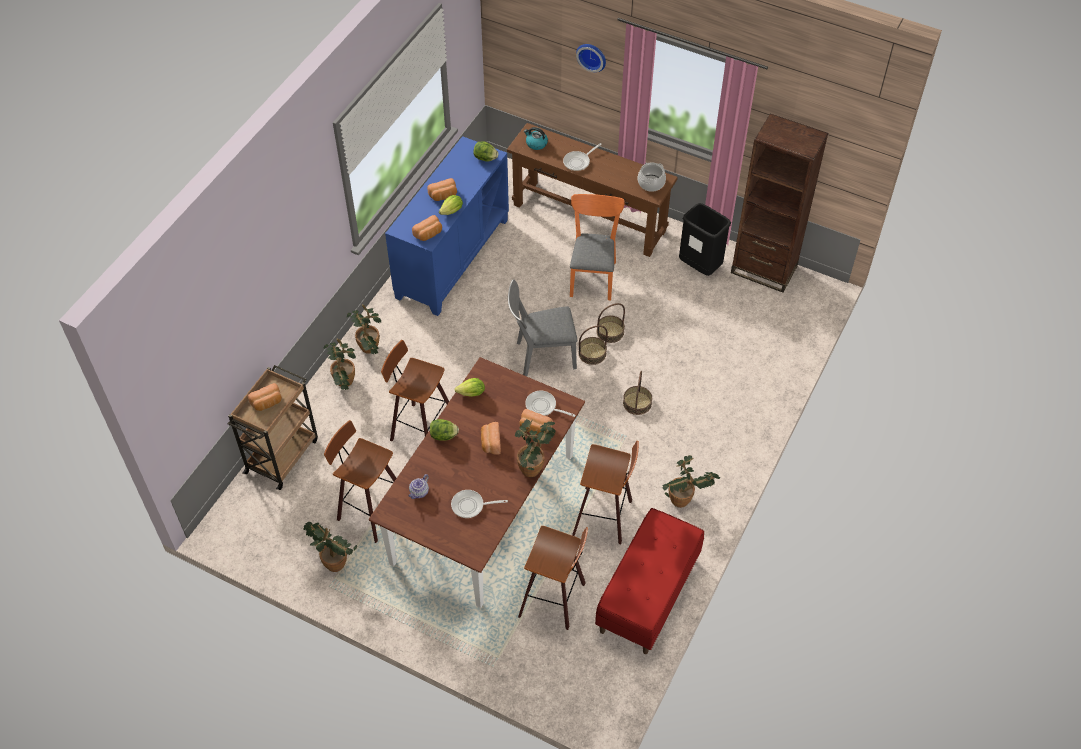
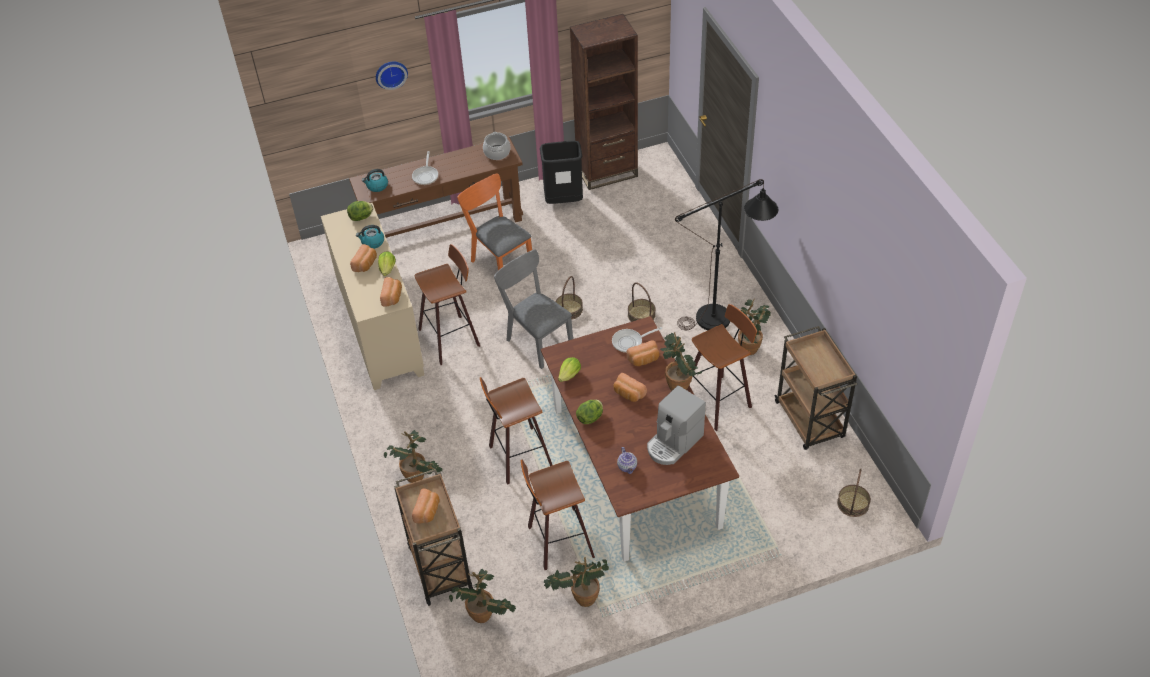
camera: 45 degrees left, 5 degrees down
(369, 350) = (404, 440): potted plant -> potted plant (485, 617)
(452, 258) = (379, 329): blue cabinet -> beige cabinet
(468, 183) = (372, 242): none -> kettle
(471, 506) = (674, 443): frying pan -> coffee machine
(541, 356) = (536, 340): grey chair -> grey chair turned 105 degrees clockwise
(554, 598) = (759, 477): stool -> stool (451, 337)
(610, 332) = (562, 287): basket -> basket (853, 504)
(648, 595) = (810, 421): red bench -> brown cart
(695, 458) = (723, 316): none -> black floor lamp

